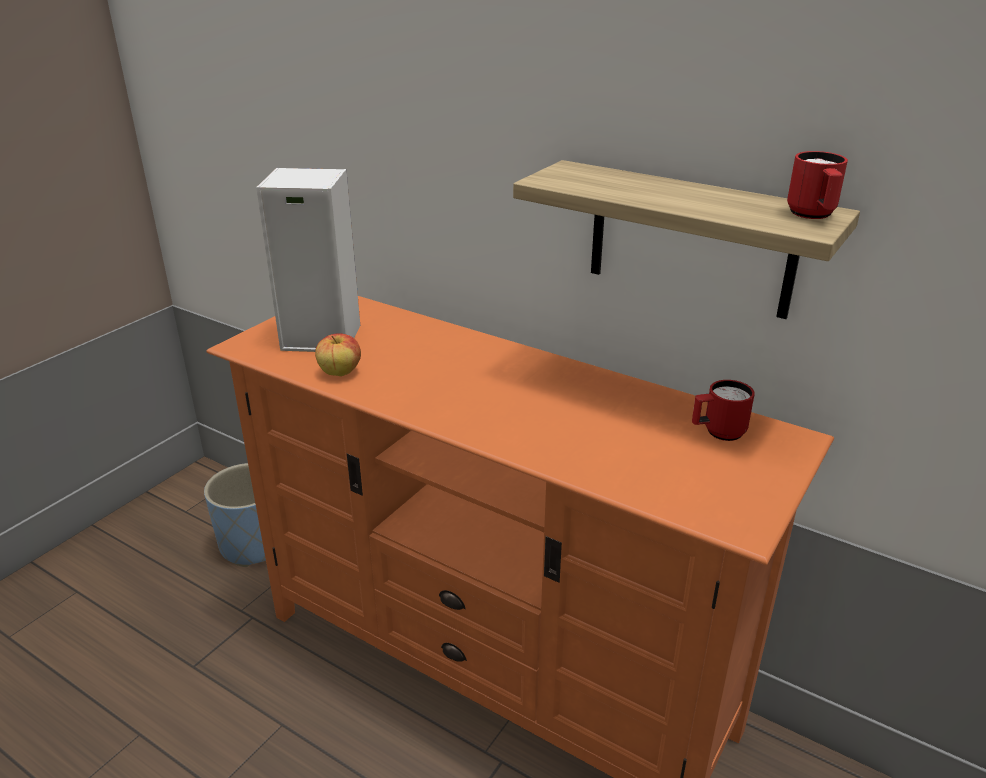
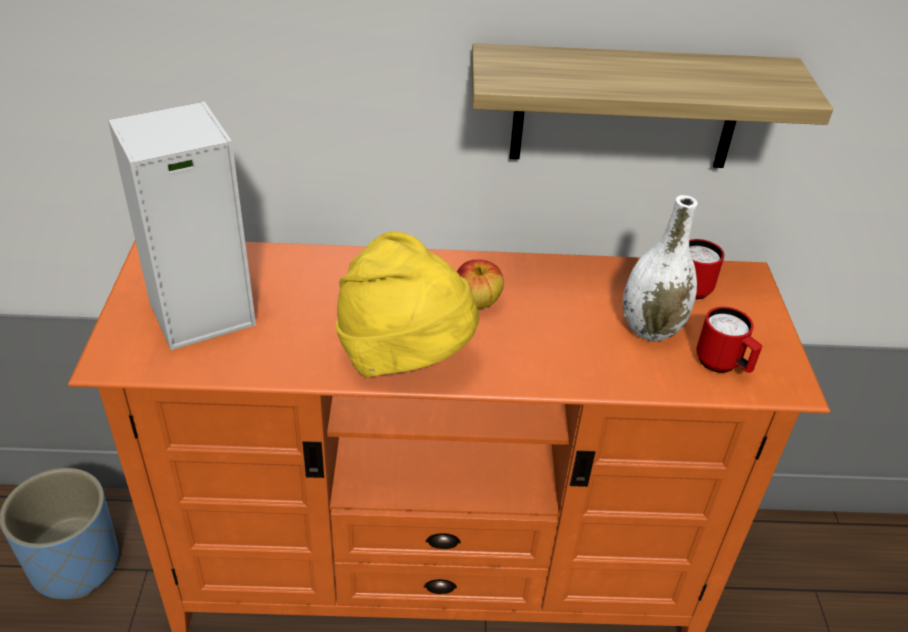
camera: 35 degrees left, 10 degrees up
(340, 372) = (276, 355): apple -> apple (476, 302)
(425, 401) = (405, 357): none -> yellow hat
(650, 445) = (650, 328): none -> white vase
(813, 216) = (780, 75): red mug -> red mug (723, 365)

